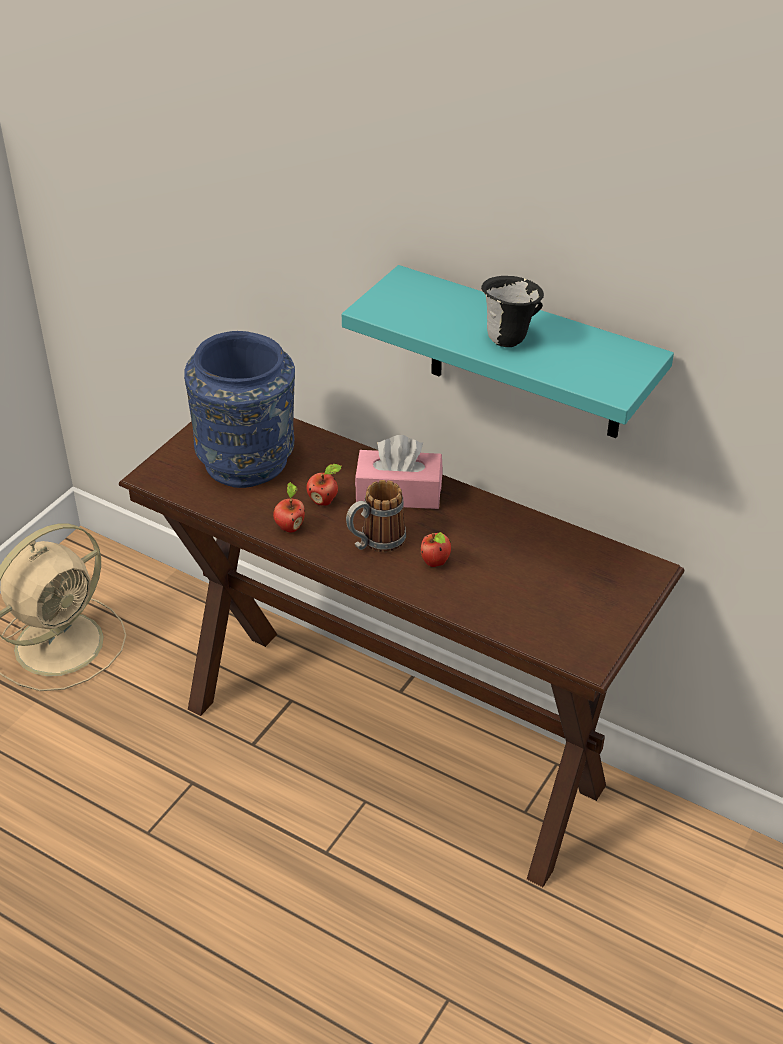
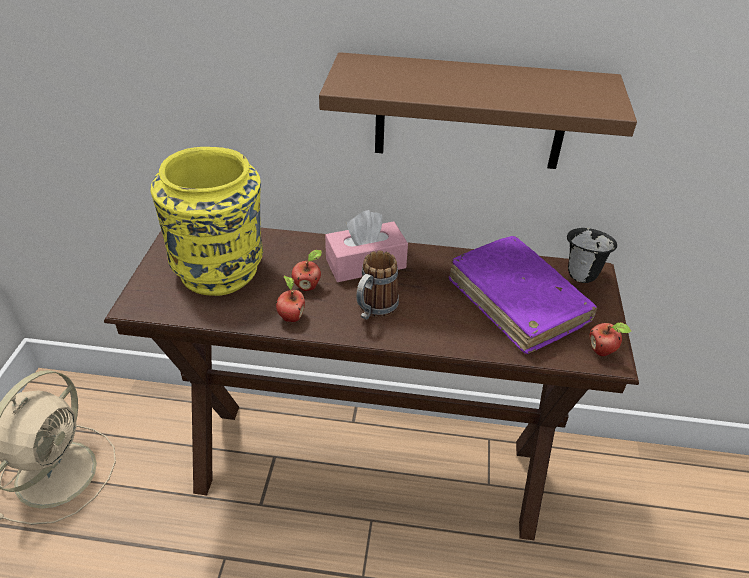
camera: 25 degrees left, 0 degrees up
(247, 462) = (221, 271): blue vase -> yellow vase
(436, 563) = (434, 313): apple -> apple (602, 351)
(509, 339) = (486, 87): black mug -> black mug (581, 275)
(526, 356) = (470, 113): turquoise shelf -> brown shelf
(533, 577) = (517, 302): none -> purple book

